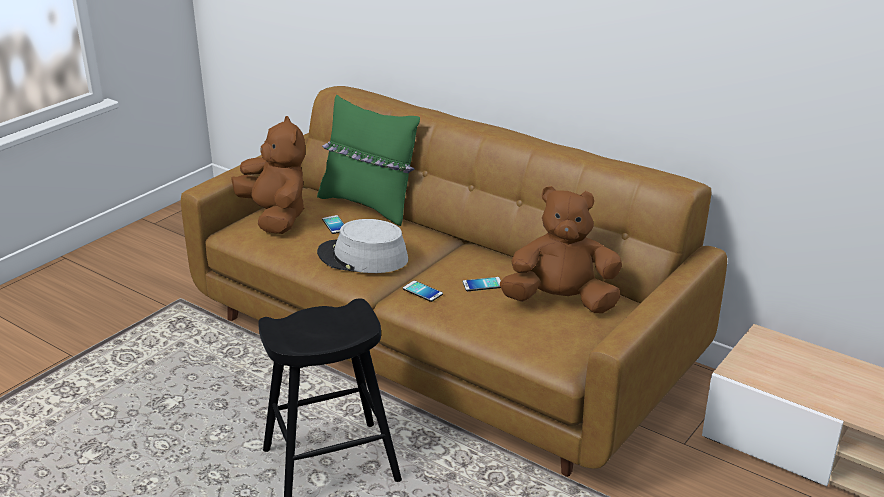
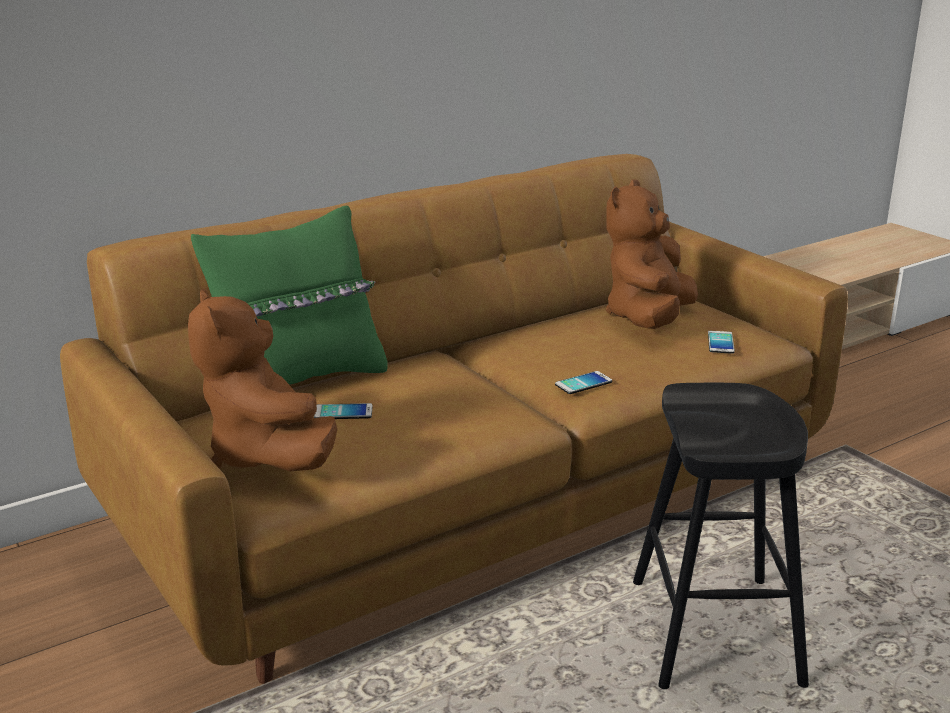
camera: 70 degrees left, 5 degrees down
(276, 217) = (266, 455): brown plush toy -> brown plush toy turned 105 degrees counterclockwise
(362, 257) = (463, 406): grey hat -> none
(482, 285) = (588, 348): phone -> phone (720, 343)

